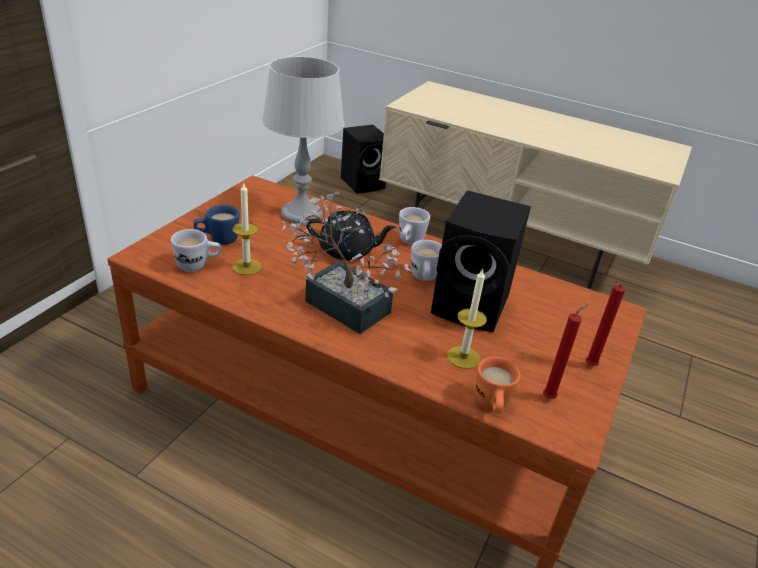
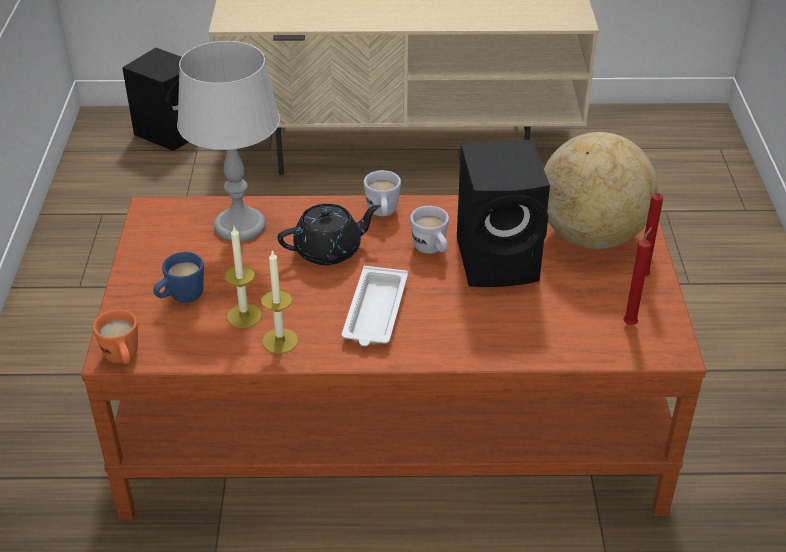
camera: 25 degrees left, 5 degrees up
(198, 266) = (192, 338): white mug -> none
(341, 302) = (375, 312): potted plant -> white tray
(463, 357) = (532, 318): candle -> candle (280, 341)
(491, 406) = (590, 354): orange mug -> orange mug (123, 359)
(566, 319) = (591, 236): none -> globe

